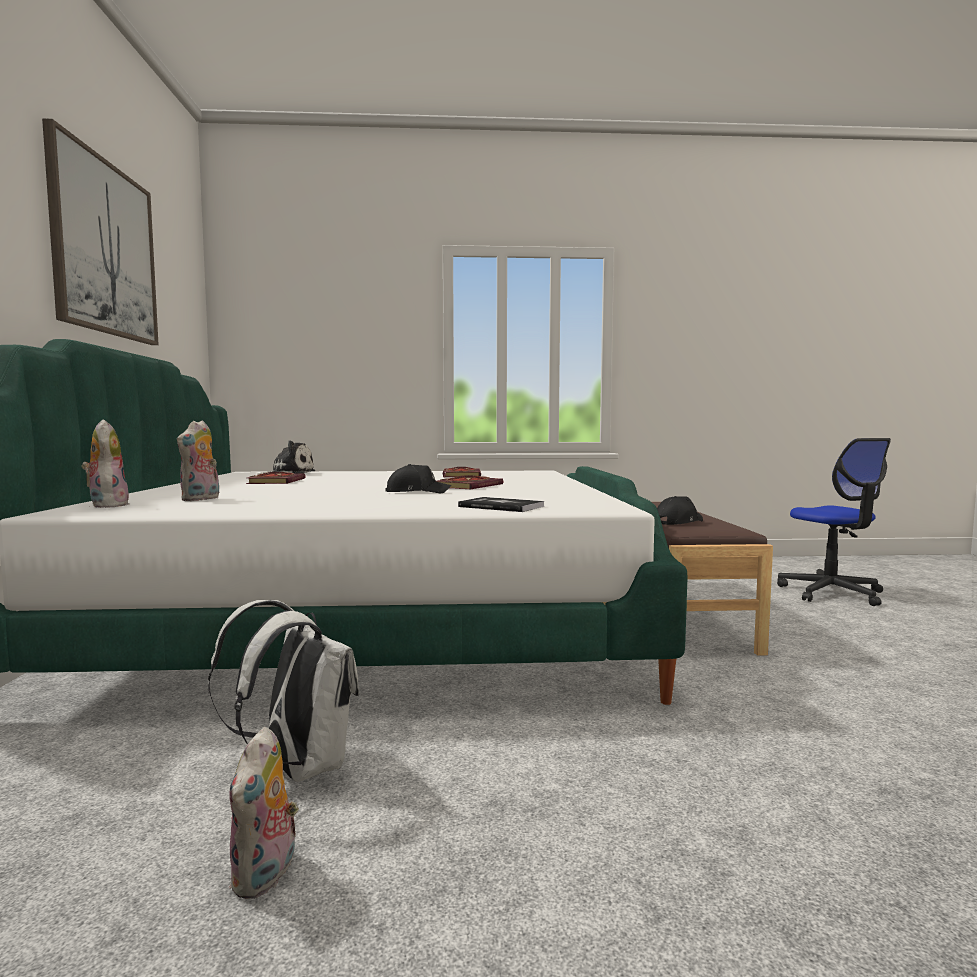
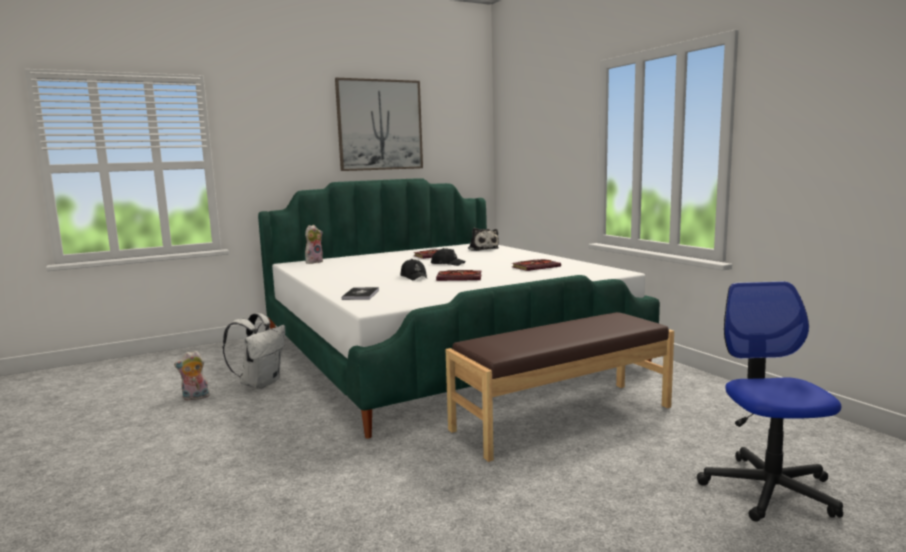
camera: 65 degrees right, 5 degrees up
(201, 499) = (345, 264): plush toy -> none
(678, 522) = (521, 337): black cap -> black cap (447, 263)
(832, 593) = (769, 490): office chair -> office chair turned 135 degrees clockwise

